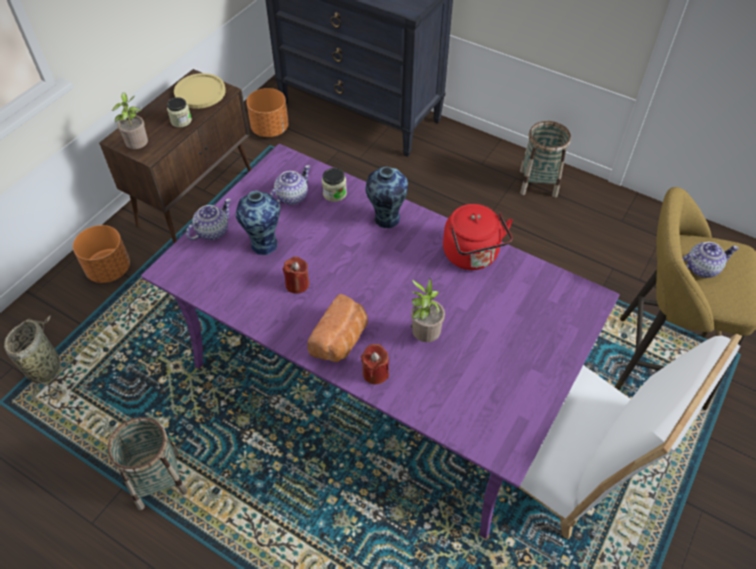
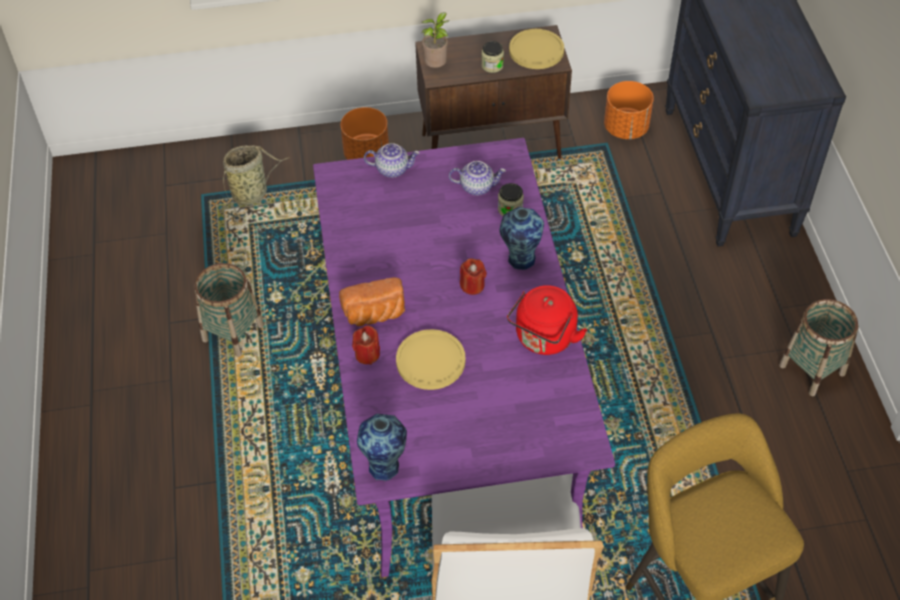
camera: 50 degrees right, 0 degrees up
(264, 243) = (413, 206): vase -> vase (385, 466)
(297, 284) = (397, 253): red candle -> red candle (472, 285)
(424, 336) = (430, 360): potted plant -> yellow plate
(701, 267) = (721, 512): teapot -> none

